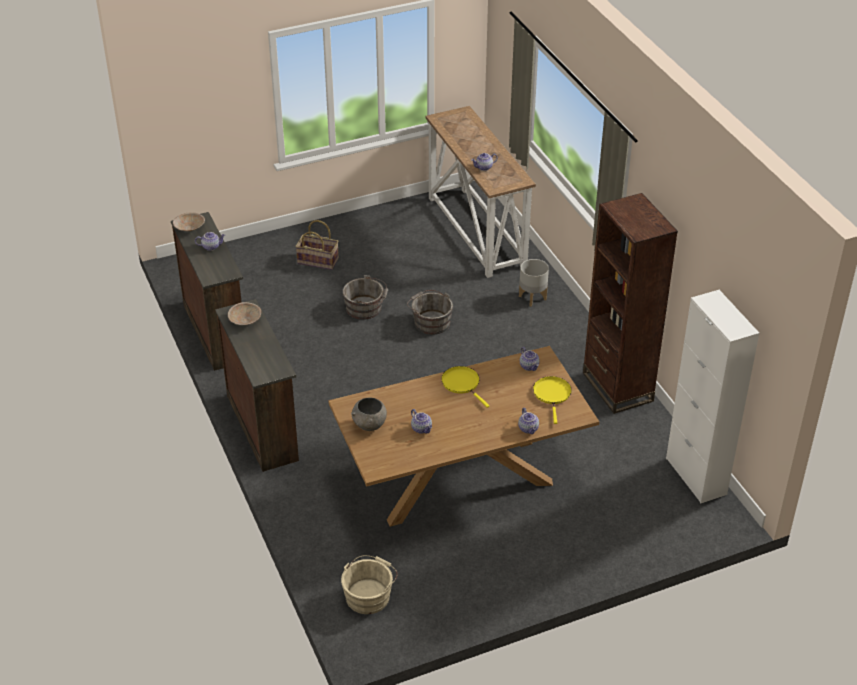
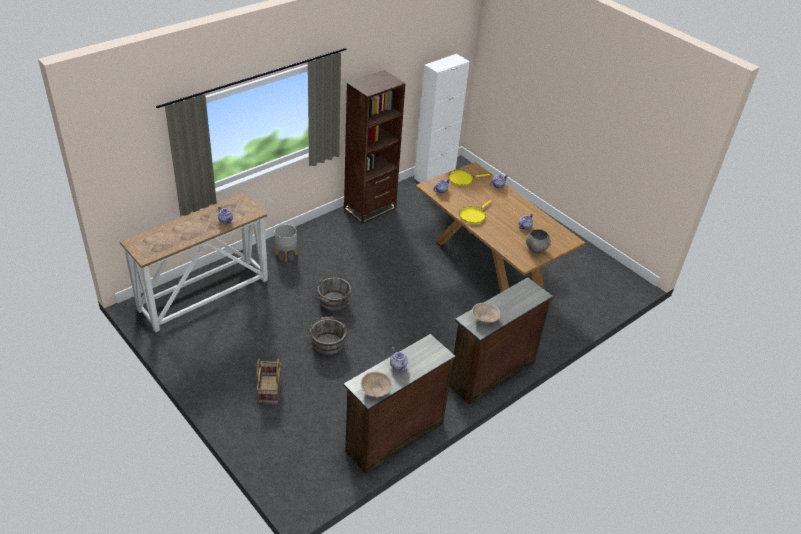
camera: 110 degrees left, 0 degrees up
(369, 595) = (601, 288): beige bucket -> none

